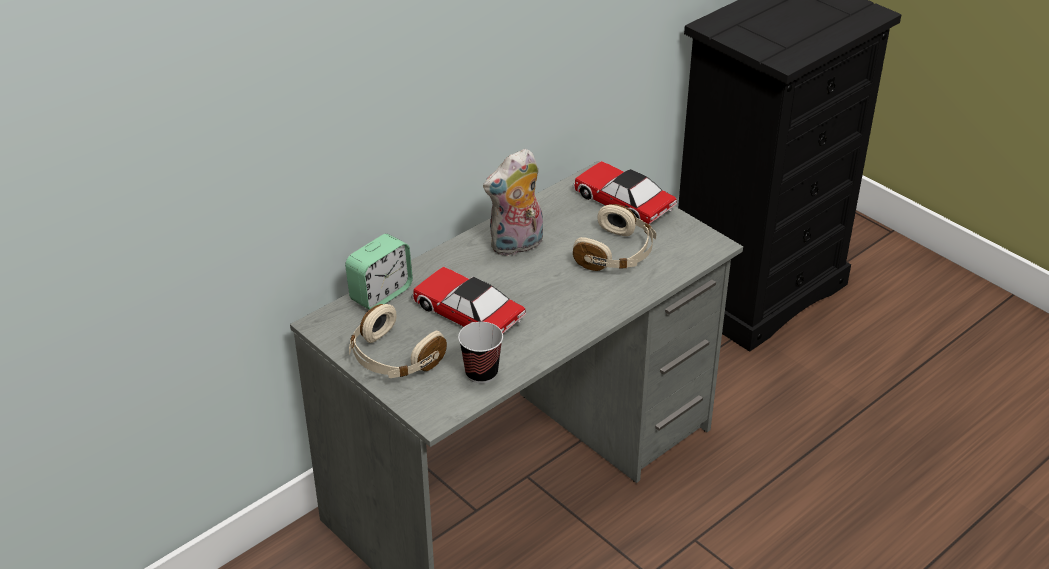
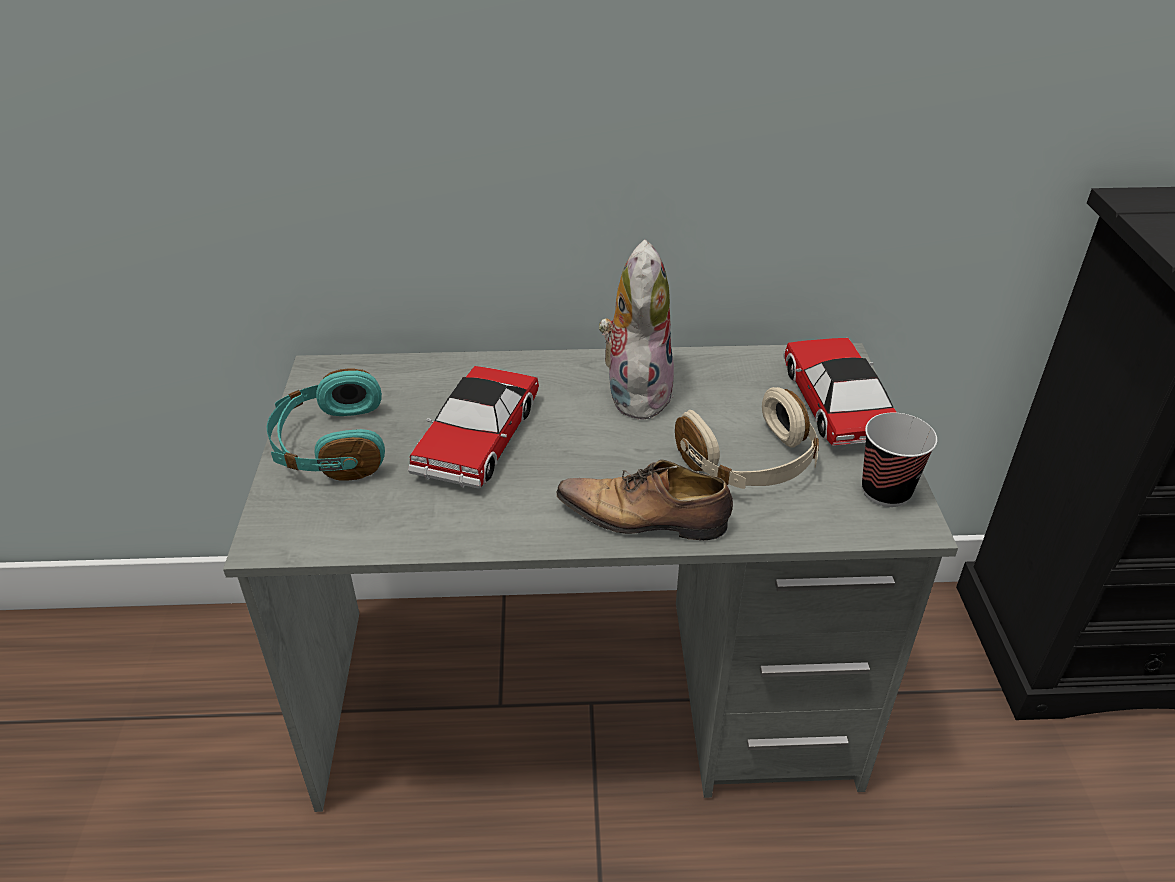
camera: 40 degrees right, 0 degrees up
(381, 294) = (419, 370): alarm clock -> none
(393, 358) = (330, 446): beige headphones -> turquoise headphones
(468, 313) = (477, 439): toy car -> toy car turned 150 degrees counterclockwise
(481, 373) = (392, 519): cup -> cup (886, 491)
(517, 246) = (635, 392): plush toy -> plush toy turned 90 degrees clockwise
(600, 305) = (645, 518): none -> shoe

